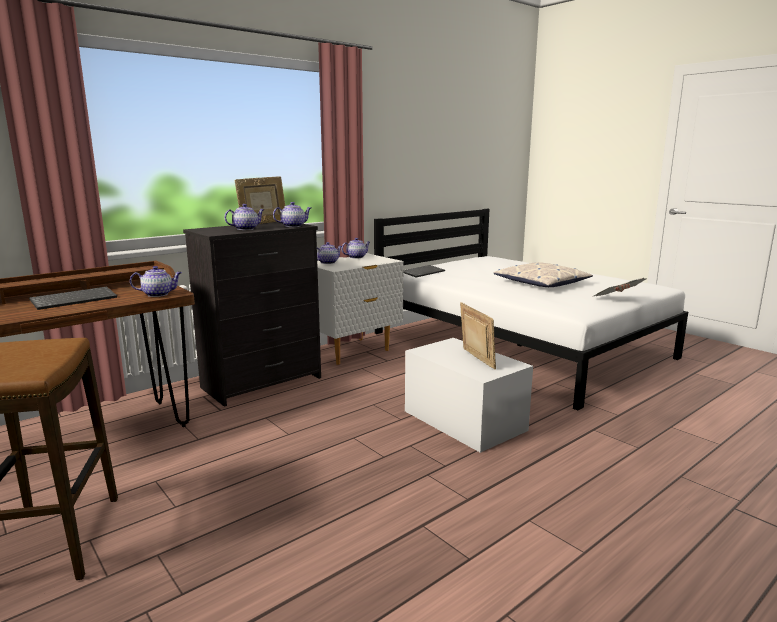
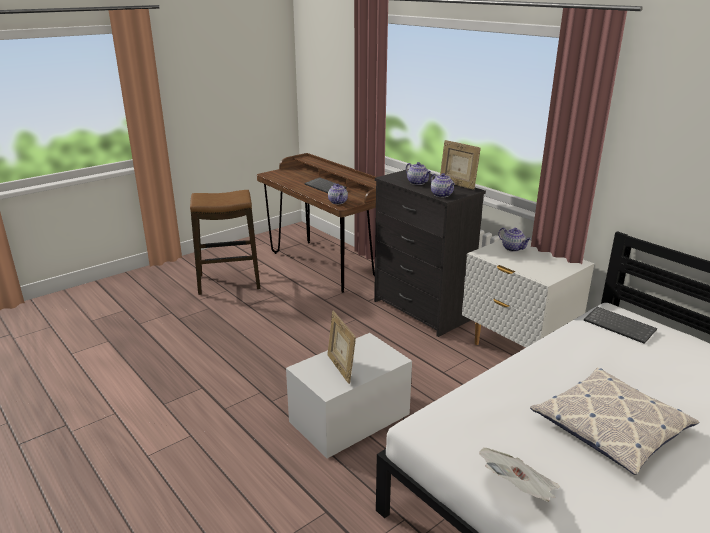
camera: 90 degrees right, 10 degrees up
(356, 257) = (555, 261): teapot -> none
(476, 360) = (341, 368): picture frame -> picture frame turned 90 degrees clockwise

